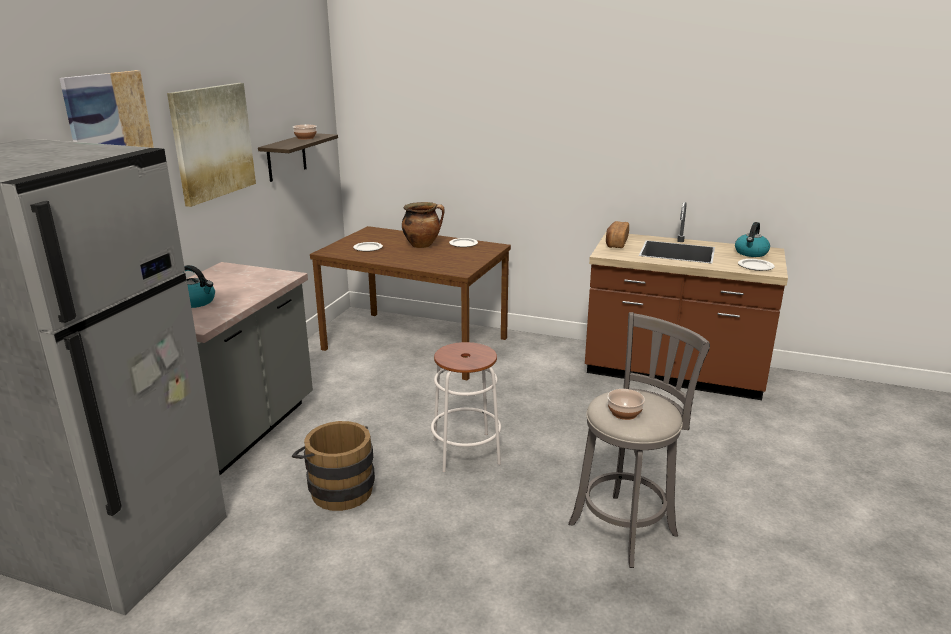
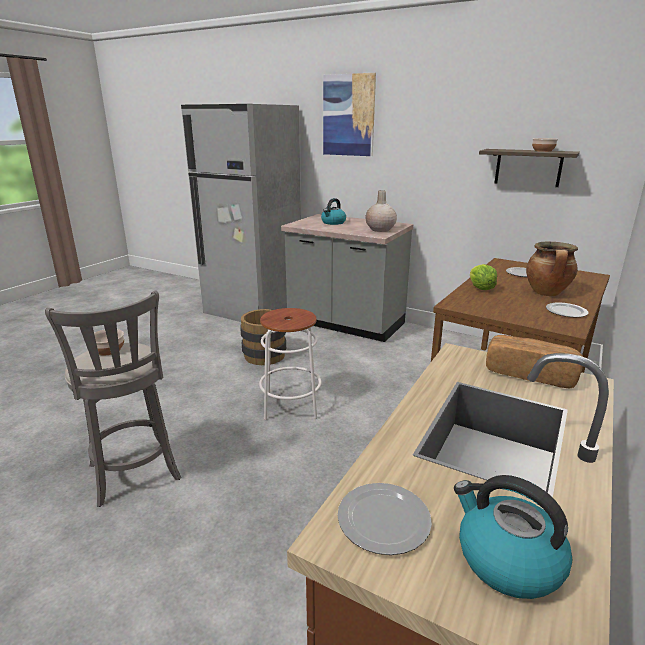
camera: 100 degrees right, 0 degrees up
(212, 142) = (432, 133): picture -> none
(256, 275) = (380, 230): none -> beige vase
(416, 262) = (480, 288): none -> lettuce

